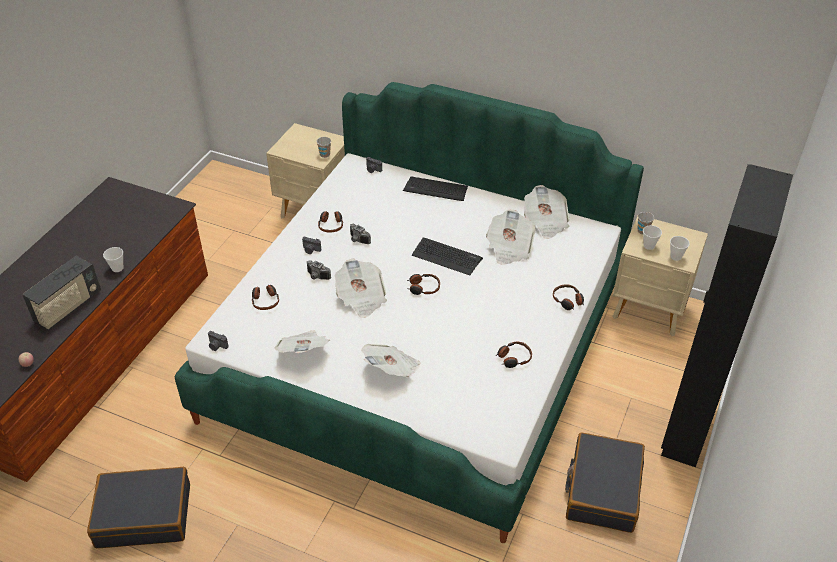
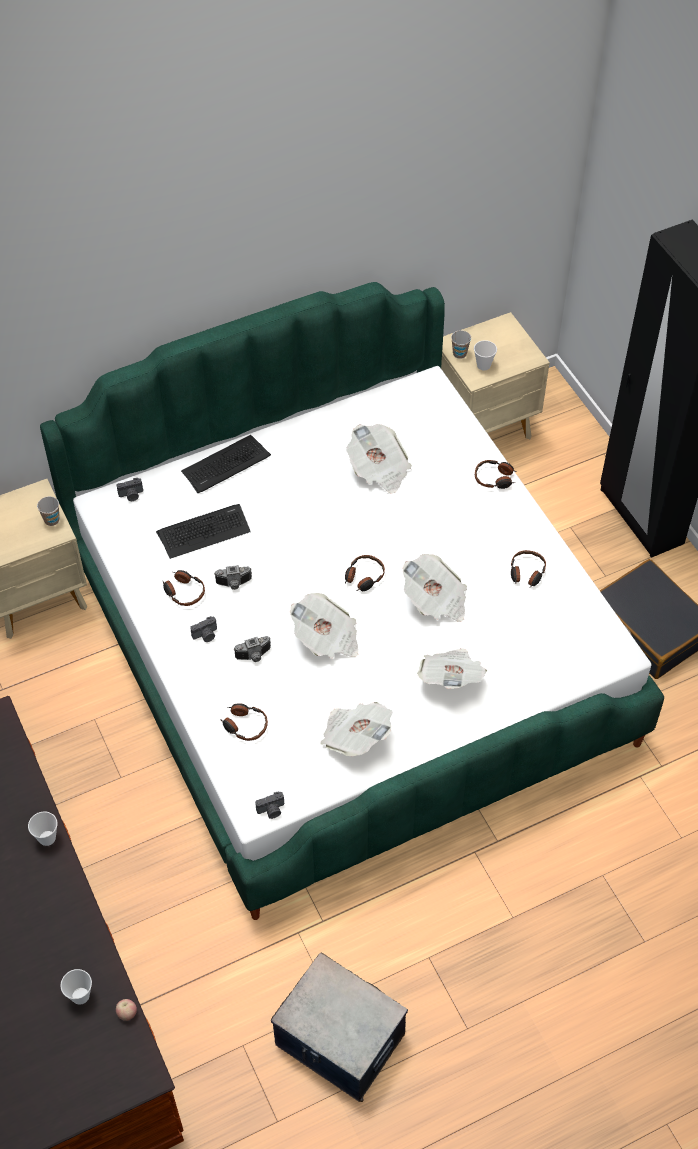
camera: 50 degrees left, 10 degrees up
(68, 307) = (66, 924): radio -> none
(144, 515) = (339, 1040): black suitcase -> storage box
(446, 257) = (338, 527): keyboard -> keyboard (204, 531)
(545, 222) = (372, 415): newspaper -> newspaper (435, 600)
(676, 257) = (517, 358): cup -> cup (80, 996)

